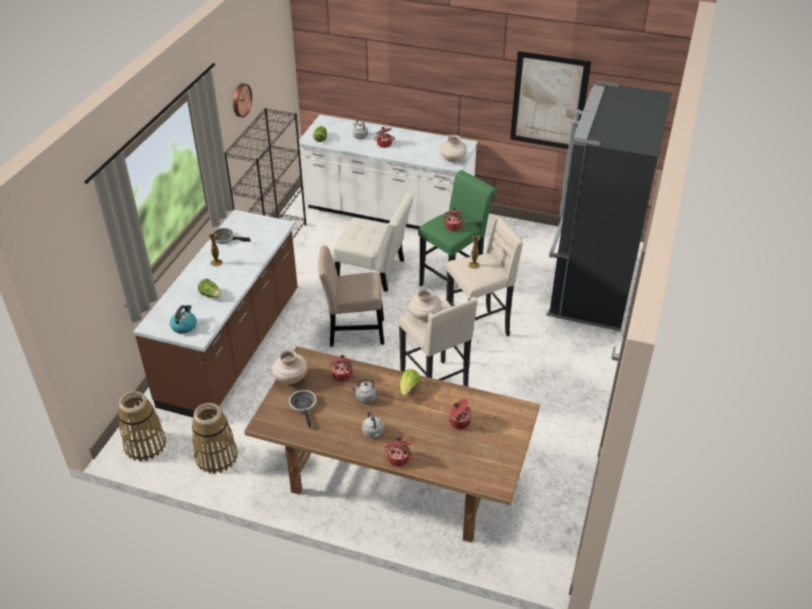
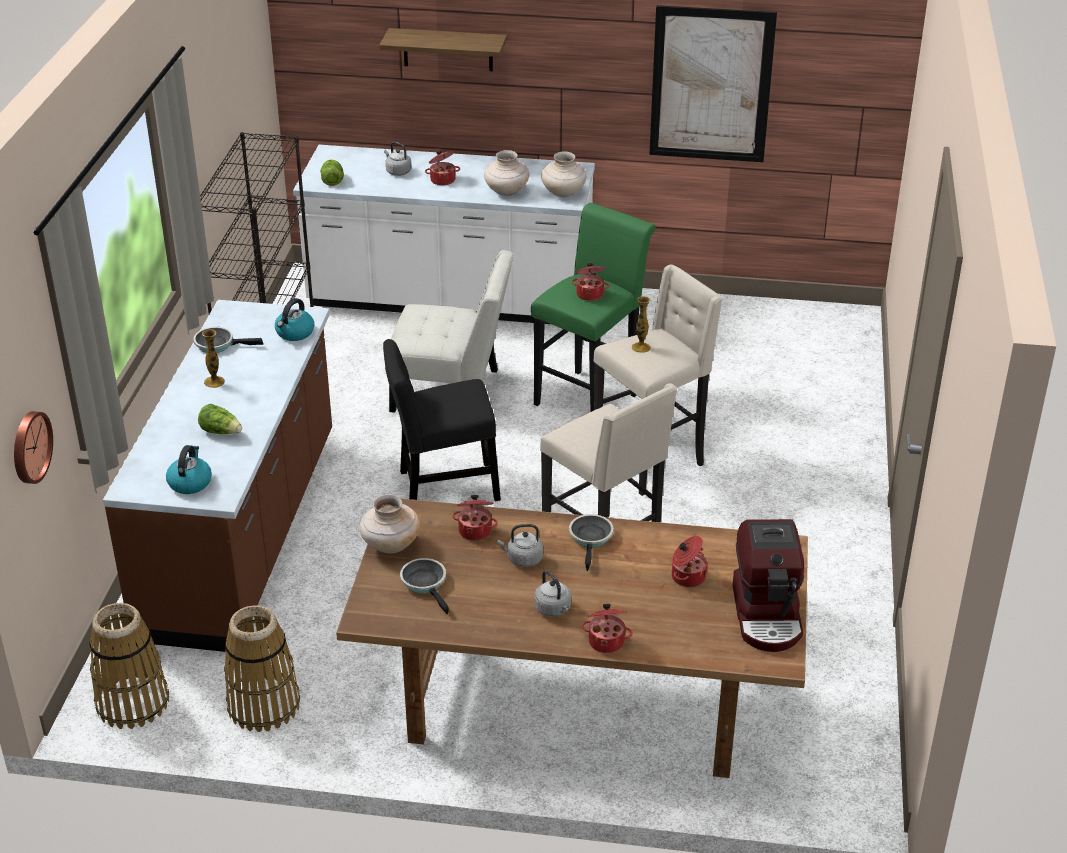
camera: 10 degrees left, 5 degrees down
(240, 100) = (210, 116): wall clock -> wall clock (29, 447)
(270, 236) = (295, 333): none -> kettle
(353, 332) = (443, 487): beige chair -> black chair
(394, 66) = (448, 49): none -> shelf
(408, 389) = (591, 539): lettuce -> frying pan
(424, 316) = (584, 430): beige vase -> beige vase (506, 192)
(500, 454) = (768, 615): none -> coffee machine
(590, 289) = (813, 383): black fridge -> none

